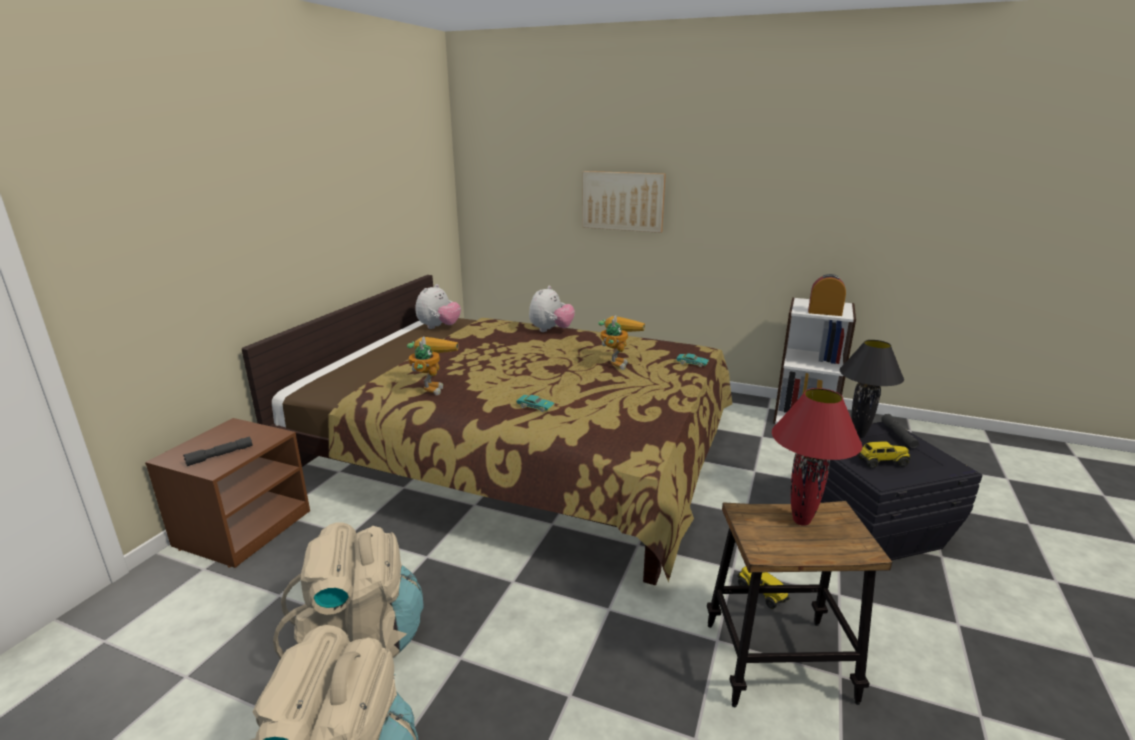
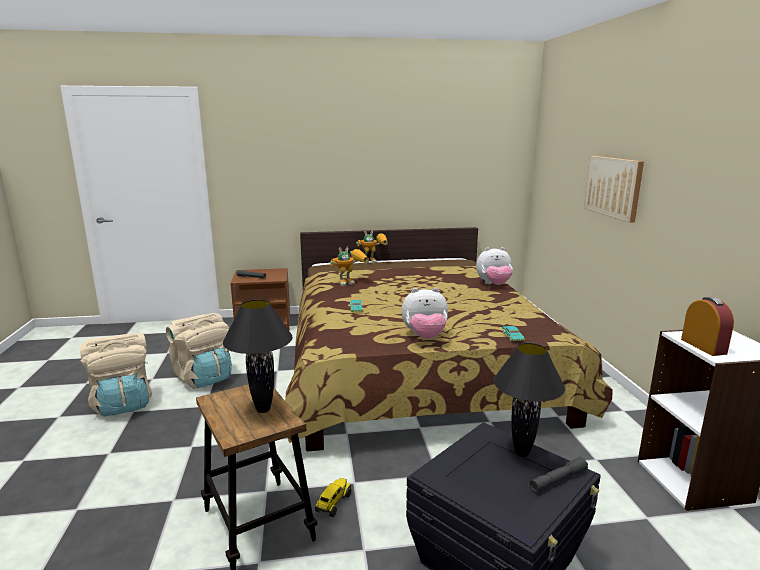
camera: 60 degrees right, 5 degrees down
(439, 327) = (447, 263): plush toy -> plush toy (425, 337)
(616, 362) = (466, 313): toy robot -> toy robot (374, 261)
(802, 521) = (263, 410): red table lamp -> black table lamp
(881, 462) = (473, 472): toy truck -> none

